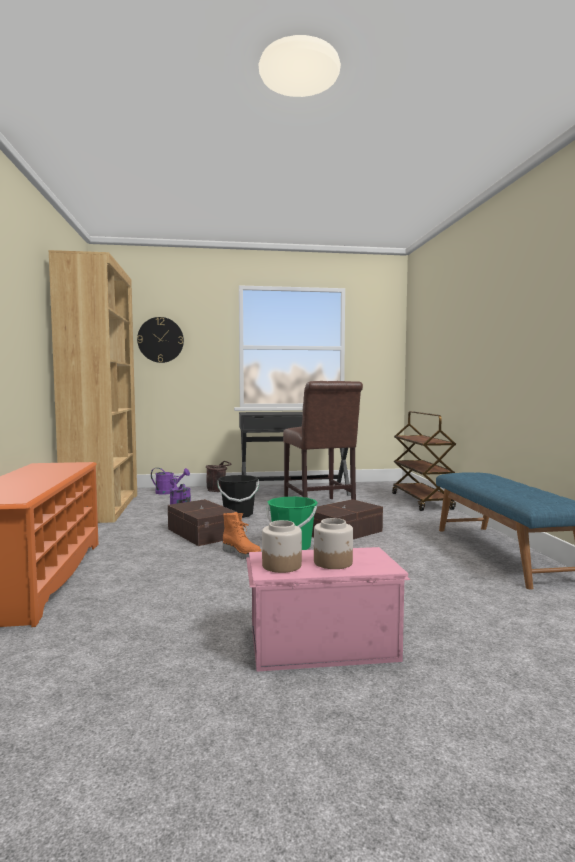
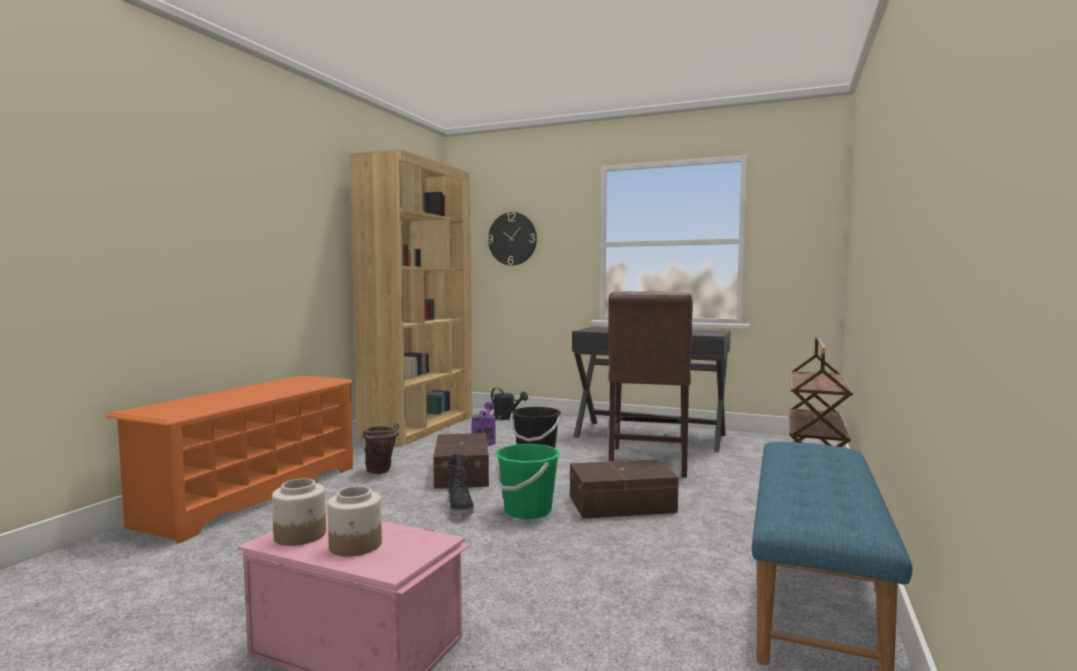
camera: 30 degrees right, 0 degrees up
(168, 492) = (507, 418): purple watering can -> black watering can
(217, 491) = (561, 423): brown bucket -> brown bucket (382, 471)
(242, 554) = (460, 508): orange boot -> black boot

